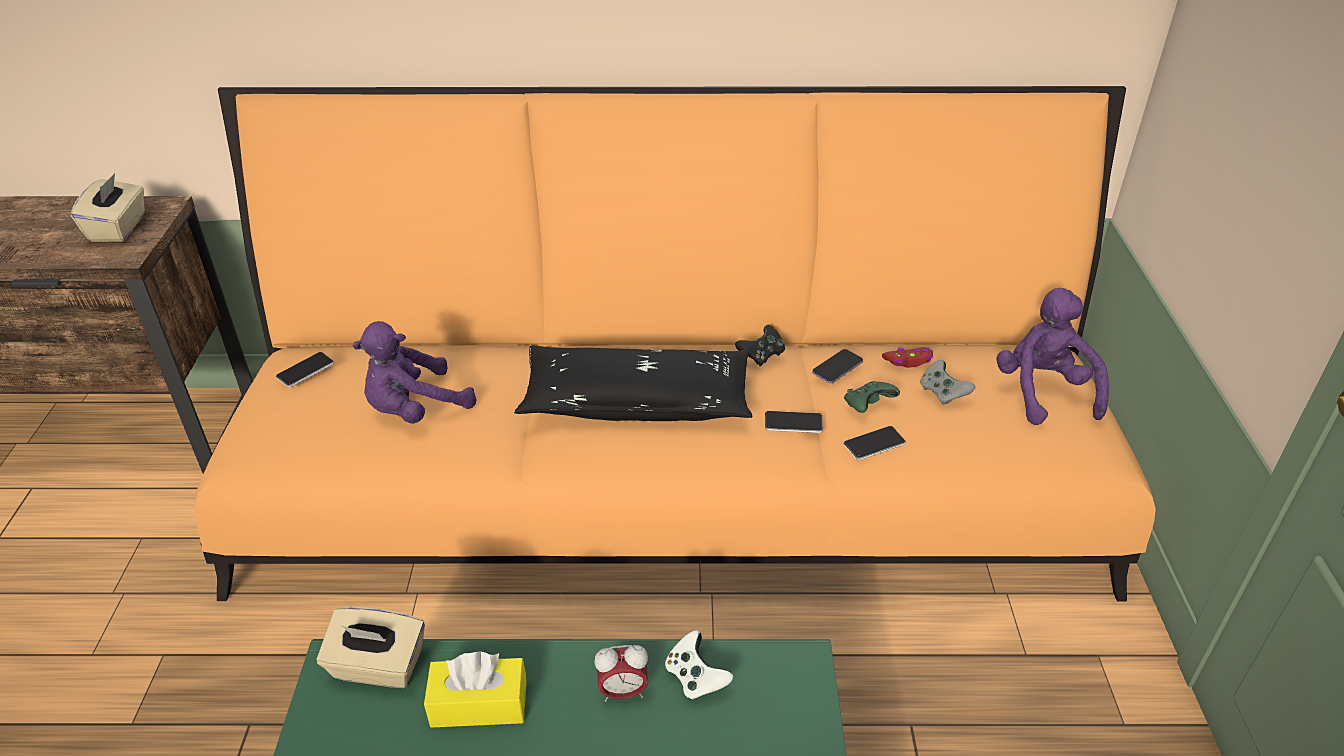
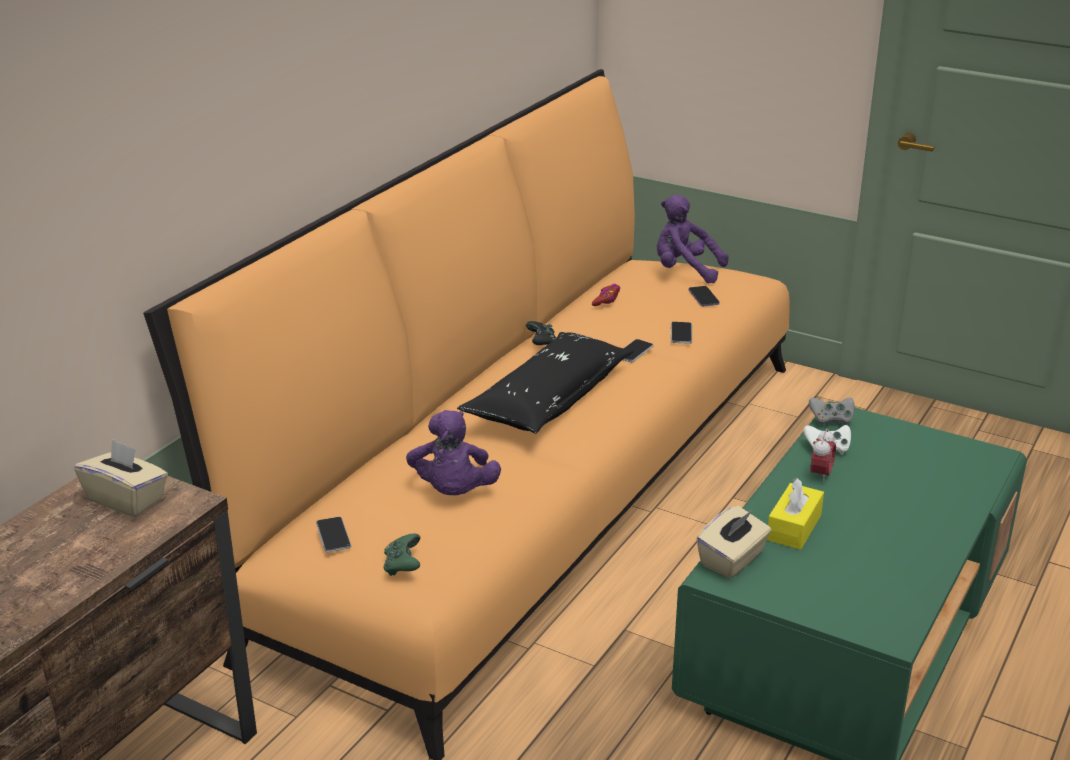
camera: 60 degrees left, 10 degrees down
(837, 368) = (588, 322): phone -> phone (703, 298)
(867, 406) = (642, 324): green game controller -> green game controller (402, 566)
(942, 393) = (655, 298): grey game controller -> grey game controller (831, 420)

